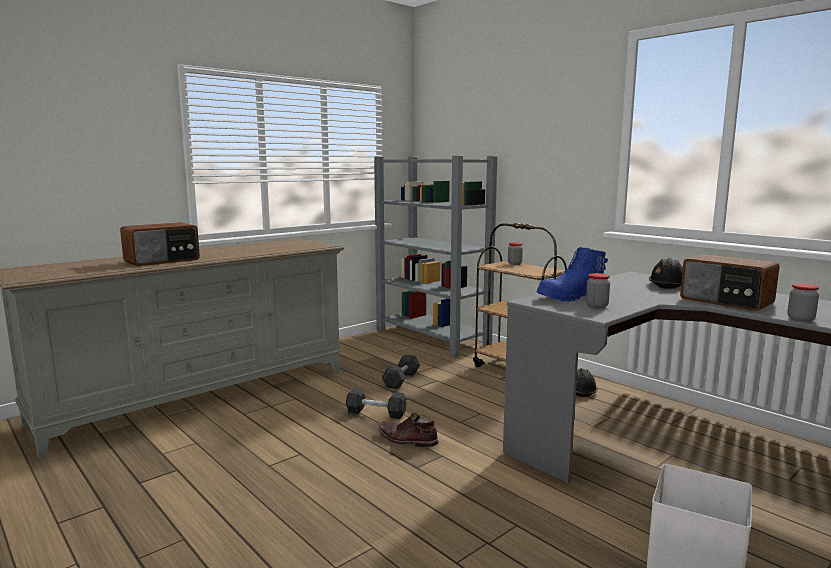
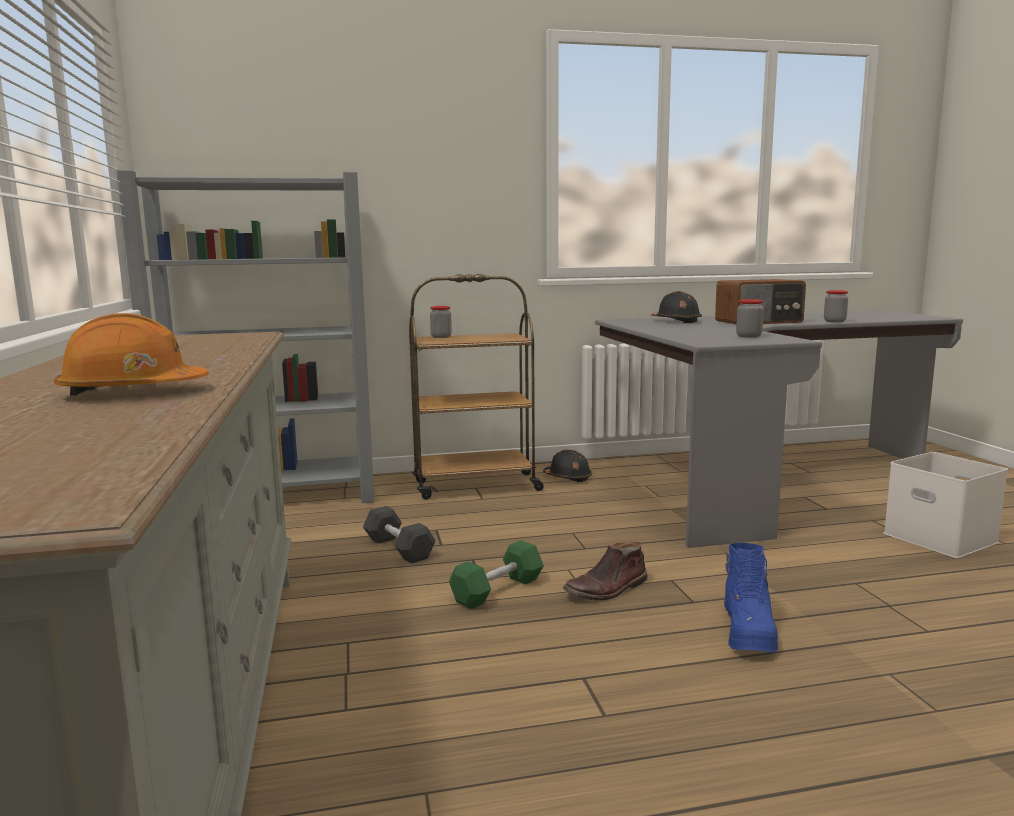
camera: 60 degrees left, 0 degrees up
(162, 260) = (133, 392): radio -> orange hard hat
(376, 413) = (497, 590): grey dumbbell -> green dumbbell
(571, 297) = (702, 336): blue boot -> blue boot (749, 632)

